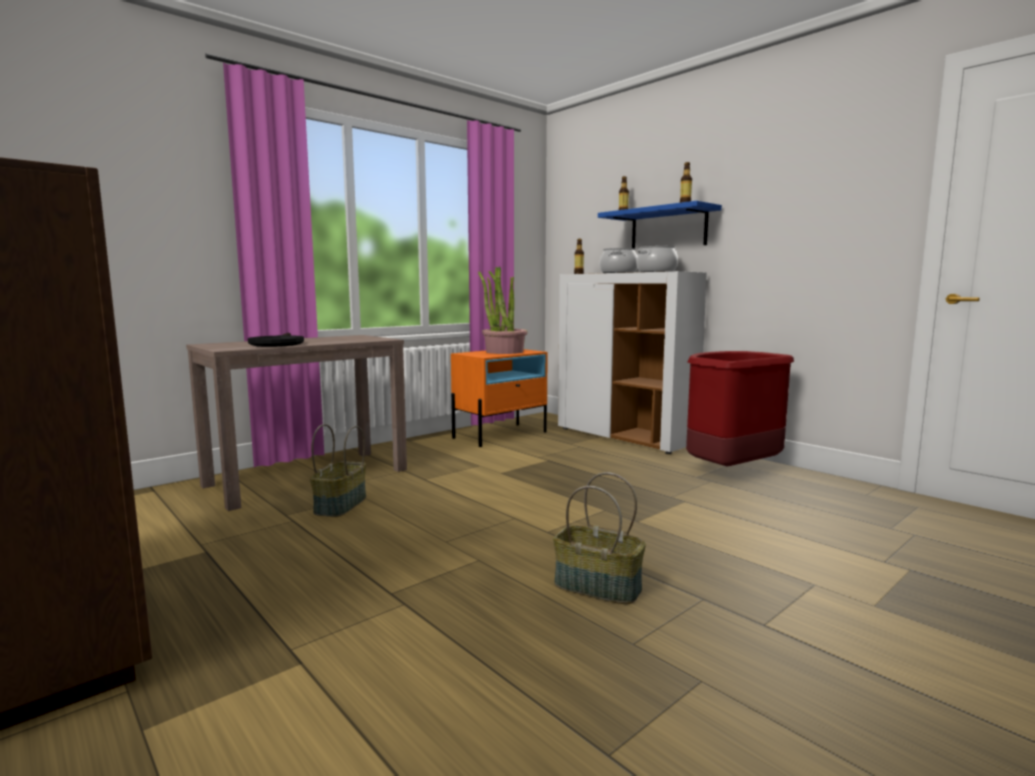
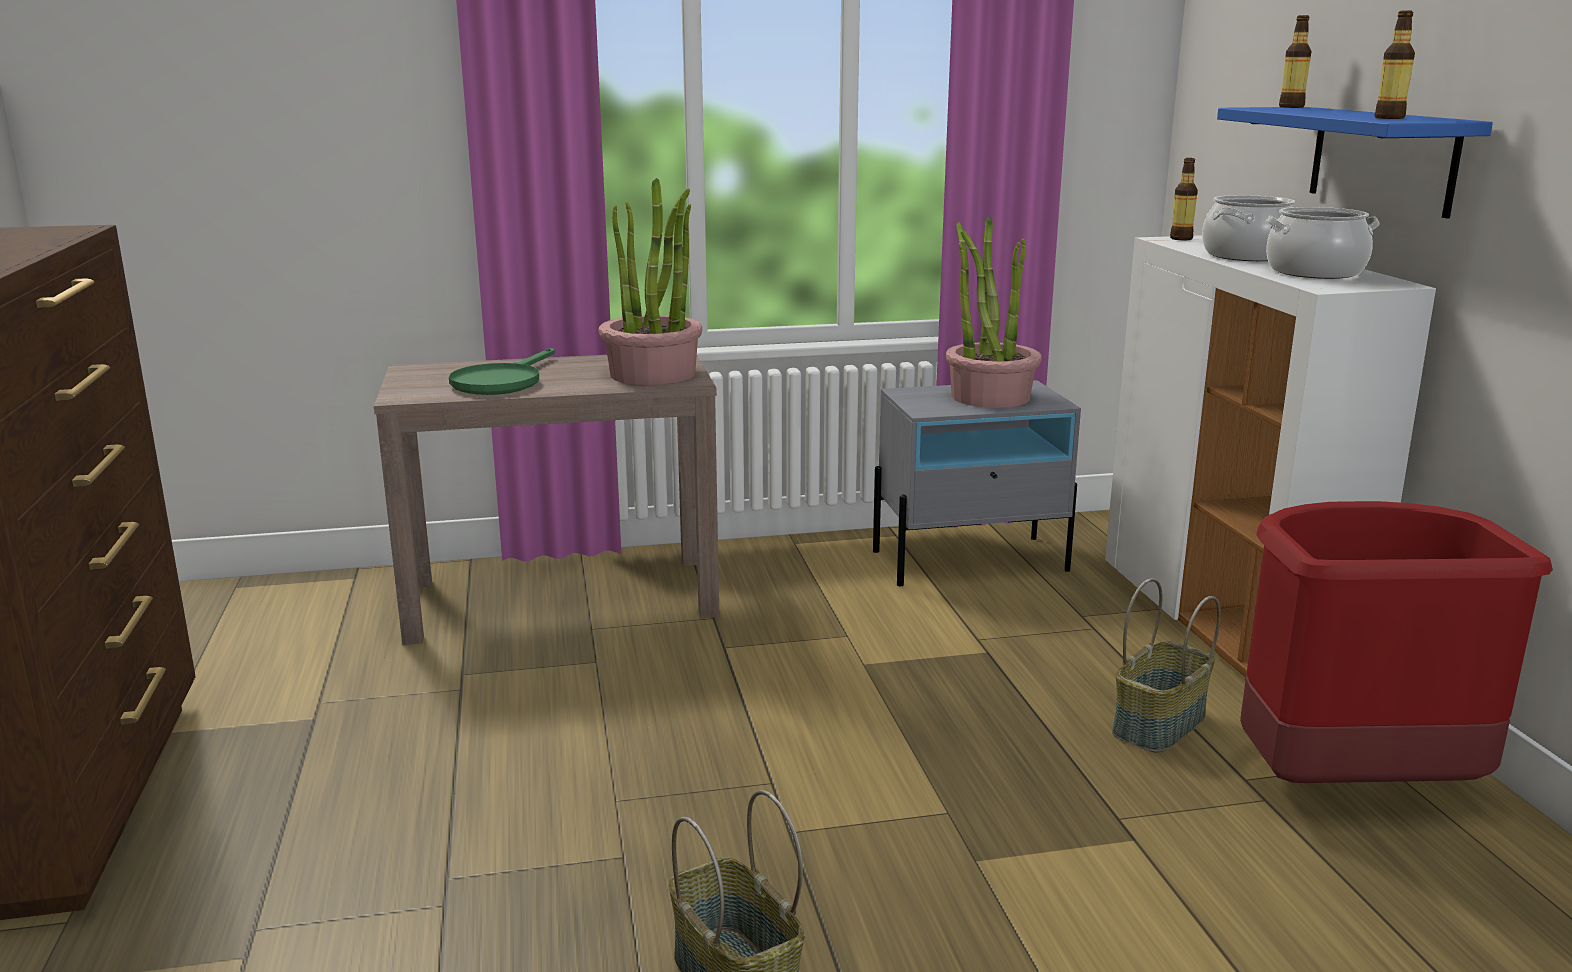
camera: 30 degrees right, 10 degrees up
(277, 344) = (502, 381): black frying pan -> green frying pan
(341, 505) = (549, 675): basket -> basket (1160, 726)
(360, 339) = (653, 374): none -> potted plant
(500, 435) = (971, 561): orange nightstand -> grey nightstand

